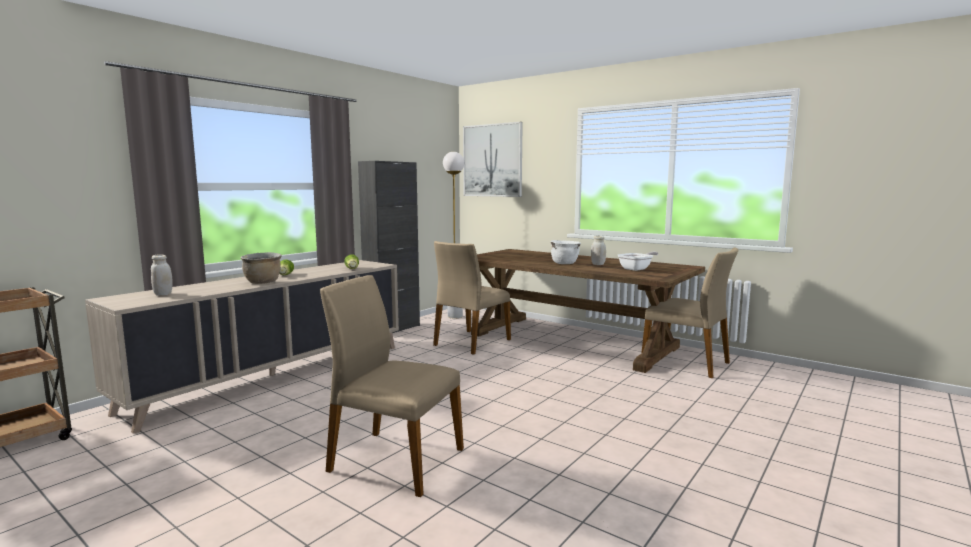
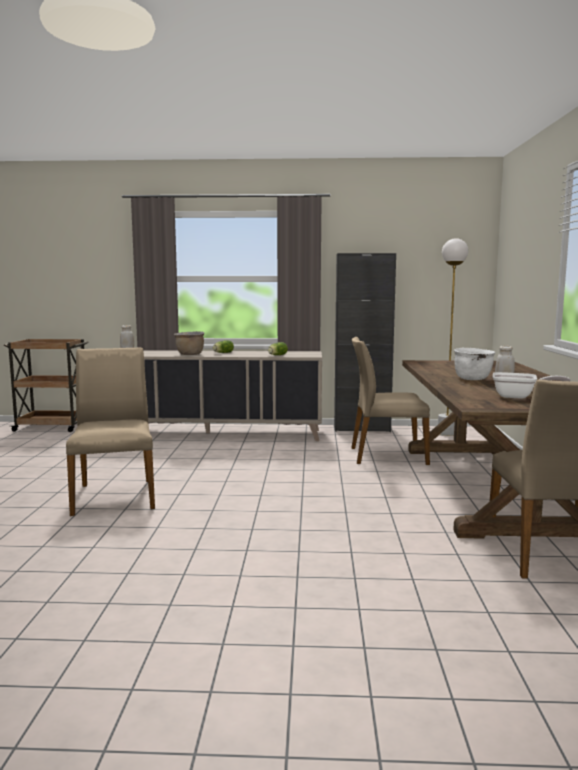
camera: 55 degrees right, 0 degrees up
(492, 160) = (513, 246): picture -> none

